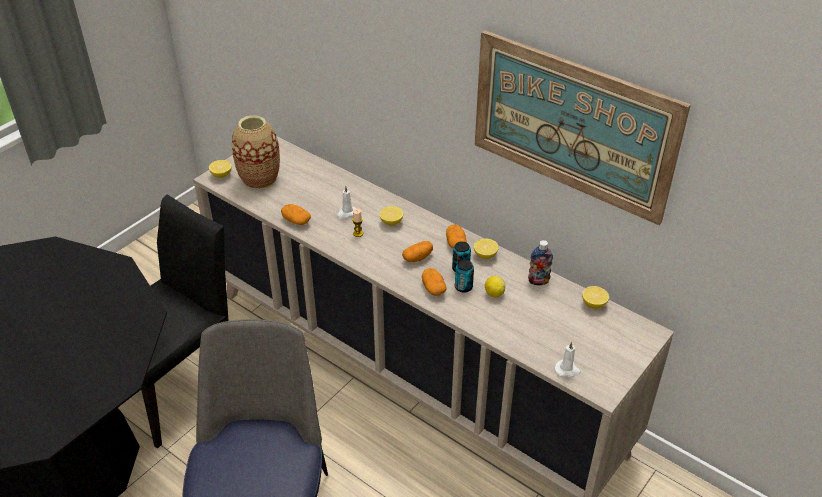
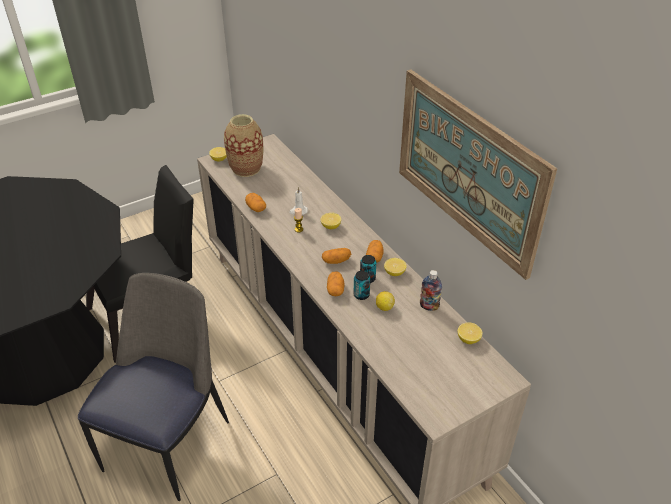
camera: 20 degrees right, 0 degrees up
(567, 370) = (413, 391): white candle -> none

